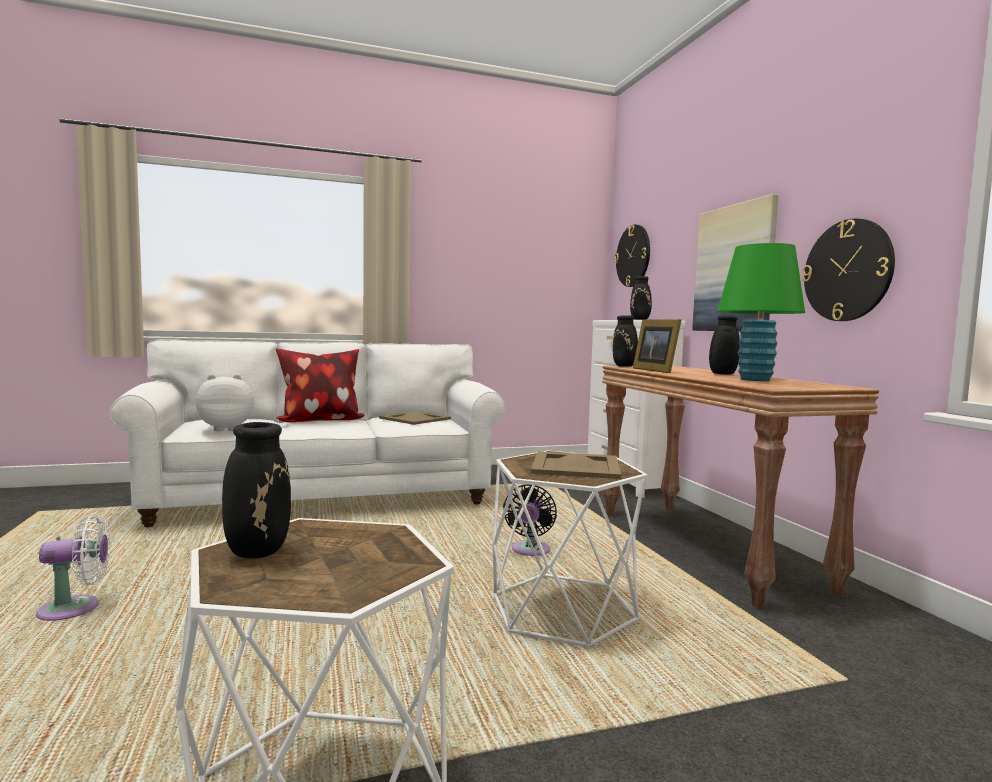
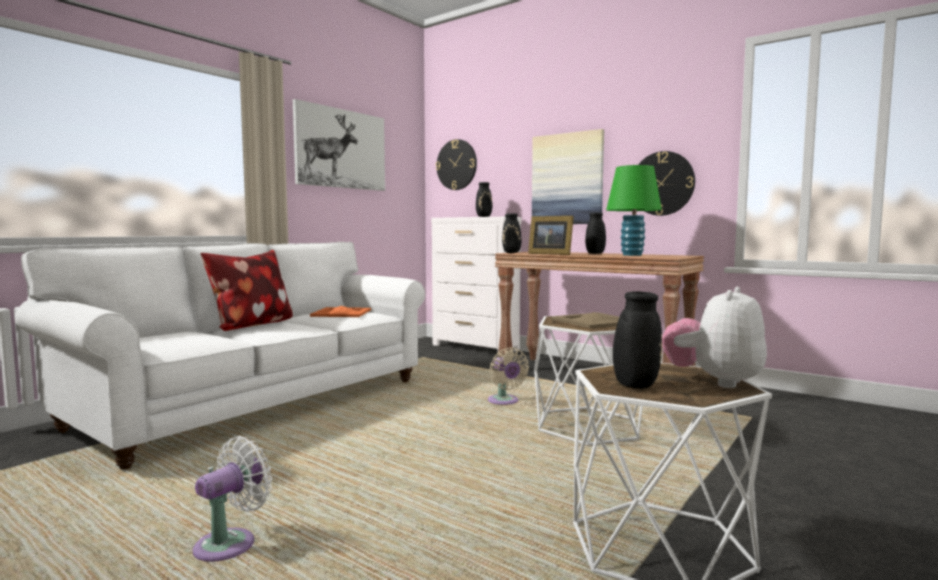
camera: 35 degrees left, 0 degrees up
(226, 429) = (194, 343): plush toy -> plush toy (714, 381)
(415, 418) = (342, 313): beige tray -> orange tray
(488, 245) = (341, 149): none -> picture
(530, 551) = (504, 402): black fan -> beige fan

